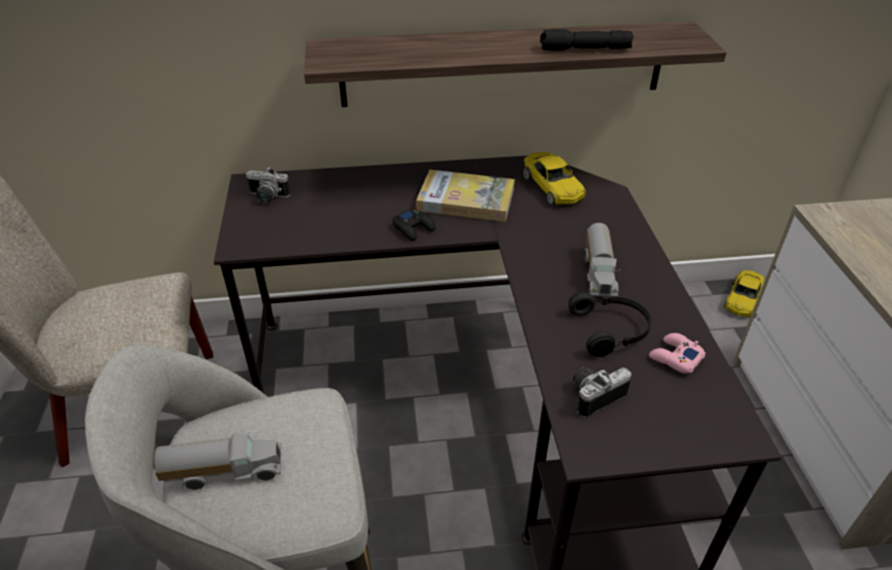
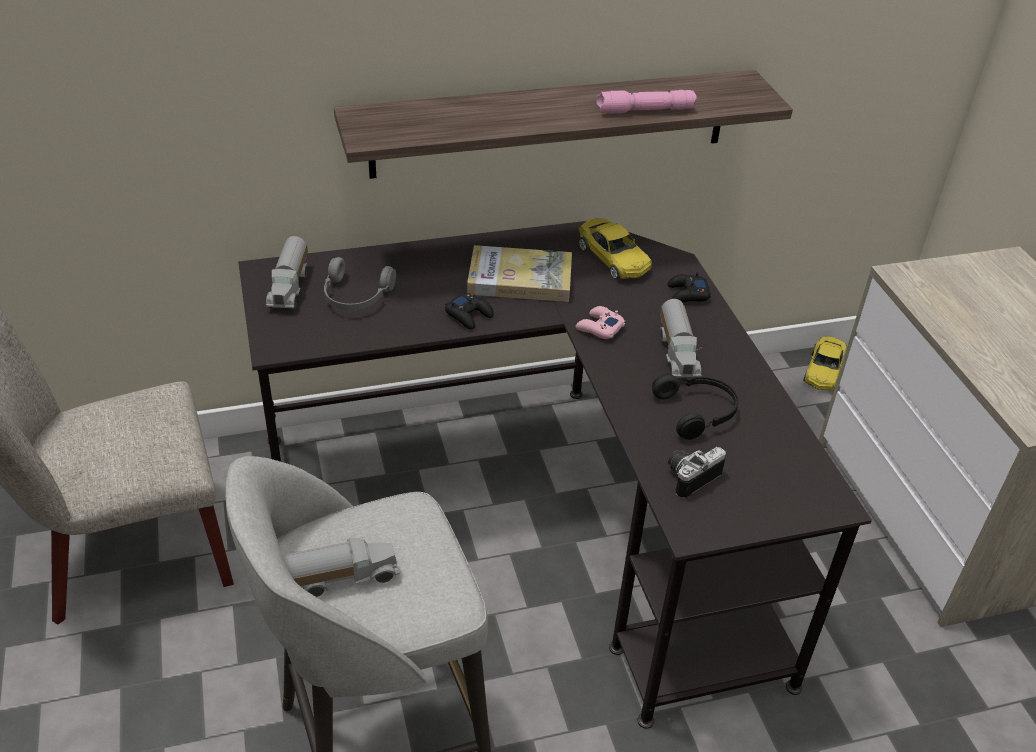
camera: 10 degrees left, 0 degrees up
(267, 197) = (290, 288): camera -> toy truck
(319, 207) = (355, 296): none -> grey headphones
(584, 50) = (644, 111): black flashlight -> pink flashlight
(616, 221) = (687, 294): none -> black game controller
(675, 357) = (764, 434): pink game controller -> pink game controller (599, 328)

